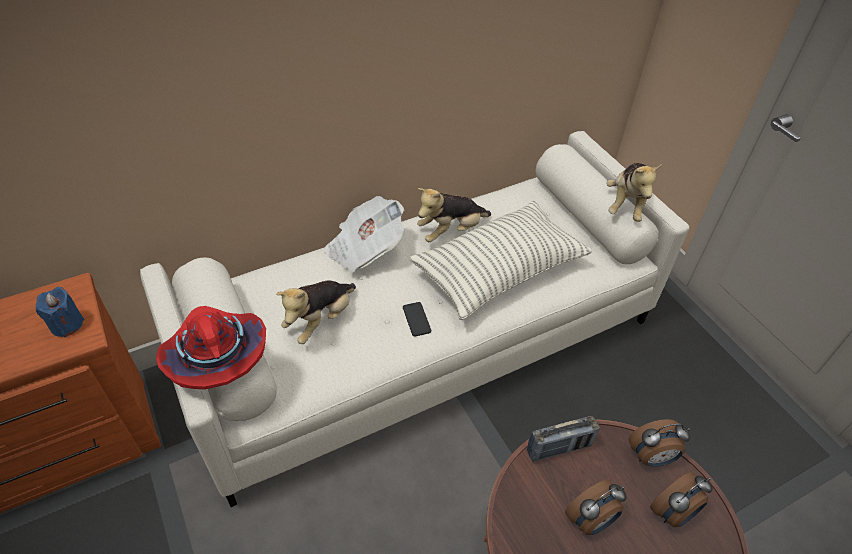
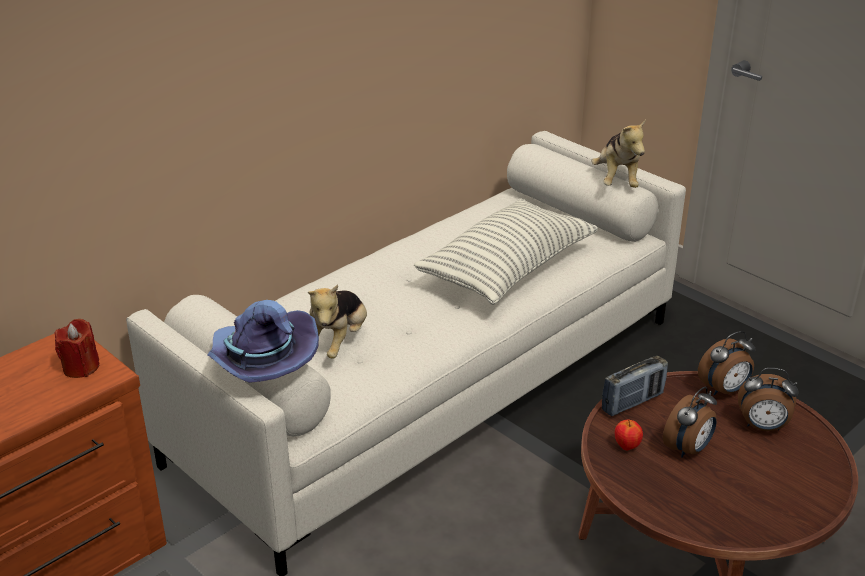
camera: 15 degrees left, 15 degrees down
(67, 324) = (81, 367): blue candle -> red candle
(215, 355) = (260, 363): red hat -> purple hat
(364, 249) = (353, 276): newspaper -> none
(416, 319) = (442, 321): phone -> none
(451, 231) = (439, 246): plush toy -> none
(534, 500) = (627, 446): none -> apple
(673, 513) = (762, 427): alarm clock -> alarm clock turned 60 degrees clockwise

